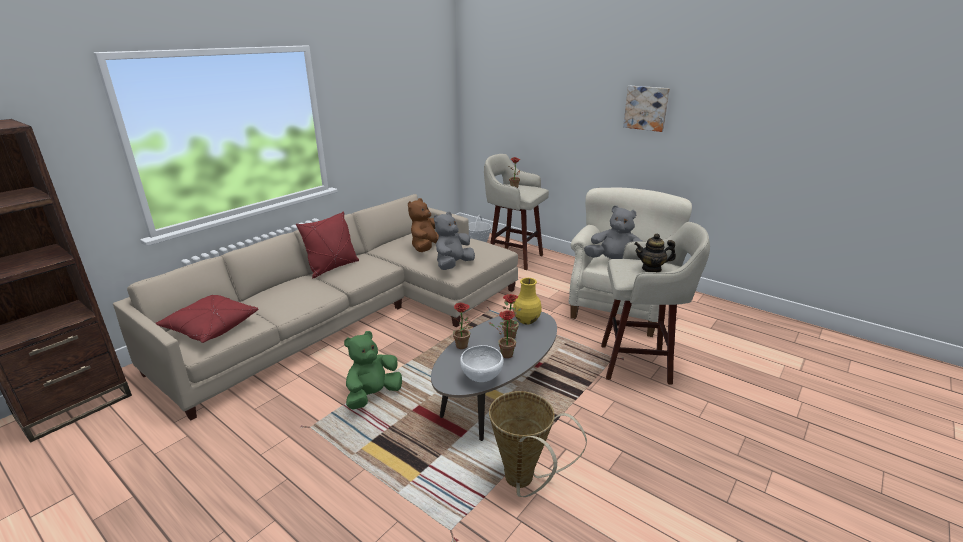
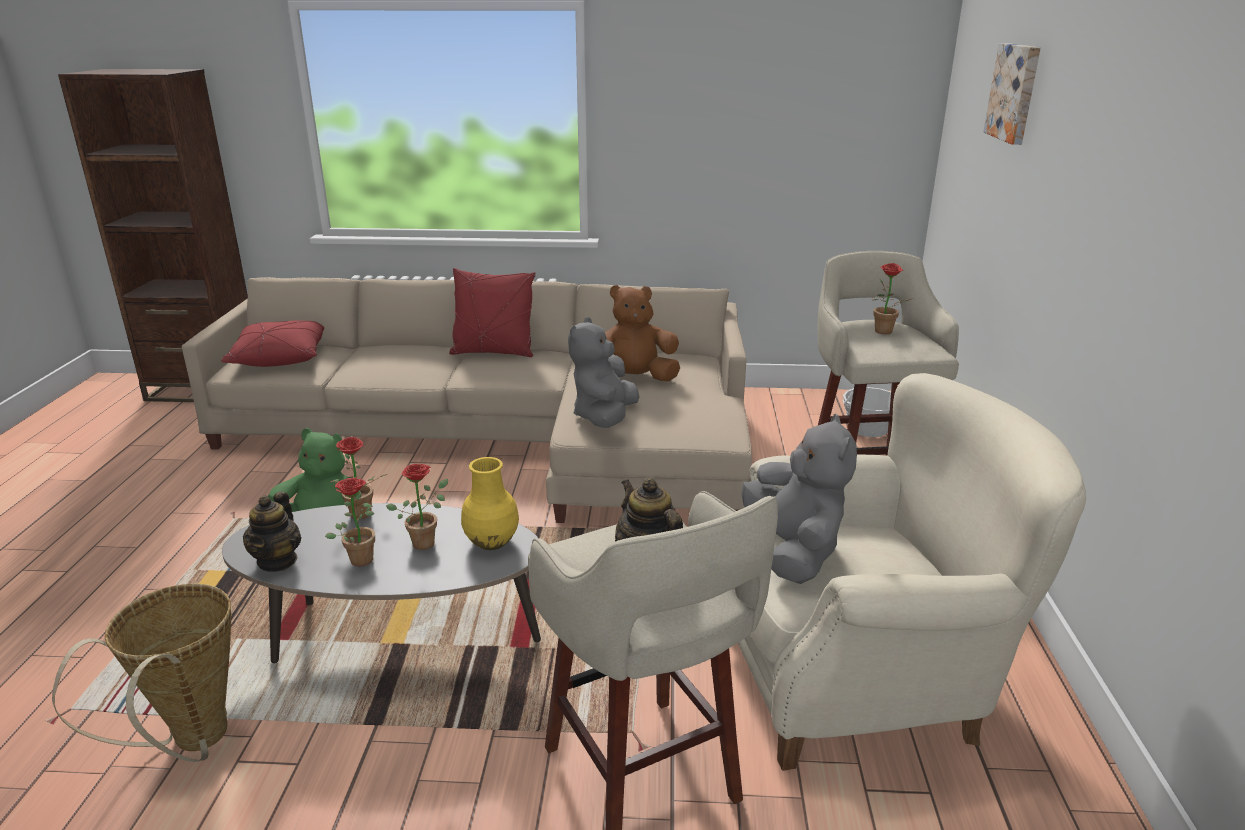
camera: 55 degrees right, 0 degrees up
(453, 265) = (604, 417): grey plush toy -> grey plush toy turned 75 degrees counterclockwise
(481, 378) = (278, 561): white bowl -> teapot
(646, 108) = (1154, 196): picture -> picture (1015, 92)

